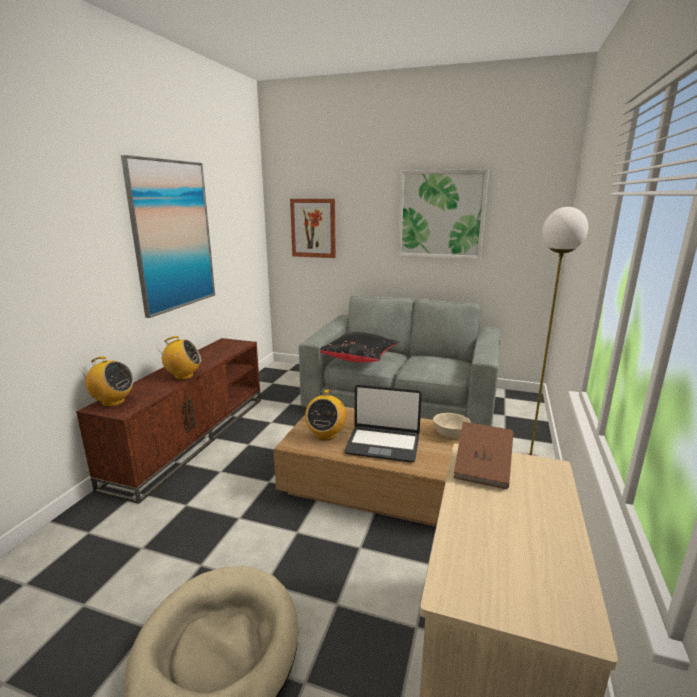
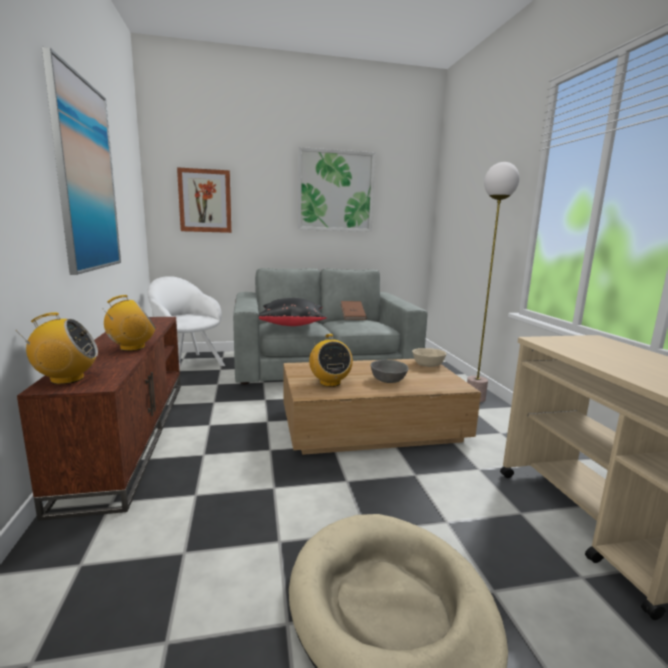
camera: 30 degrees left, 5 degrees down
(285, 377) = (186, 364): none -> white armchair
(383, 444) = (388, 380): laptop -> grey bowl
(482, 468) = (564, 344): brown book -> brown book (353, 317)

